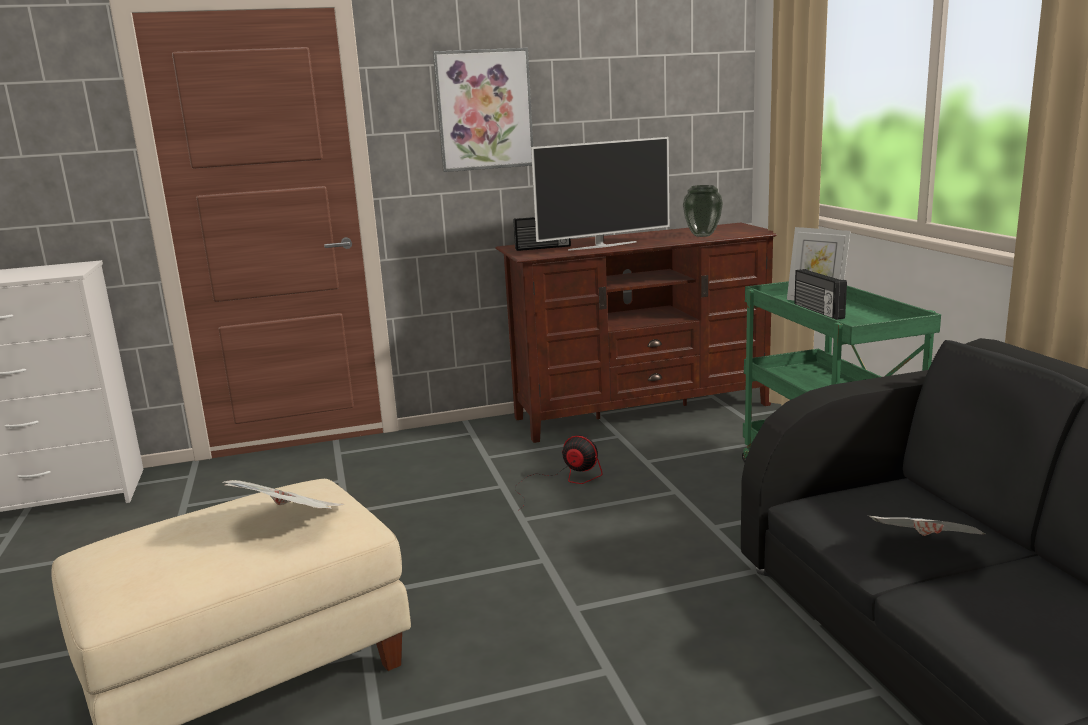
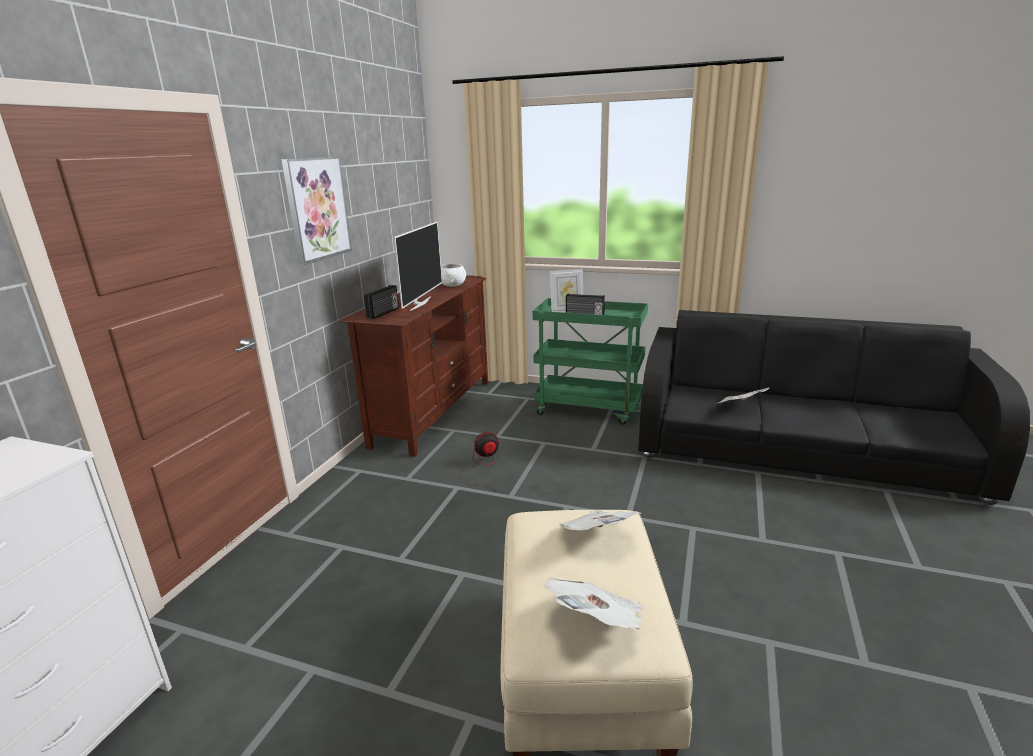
camera: 55 degrees left, 5 degrees up
(126, 563) = (598, 622): none -> newspaper
(701, 235) = (452, 285): vase -> white bowl

